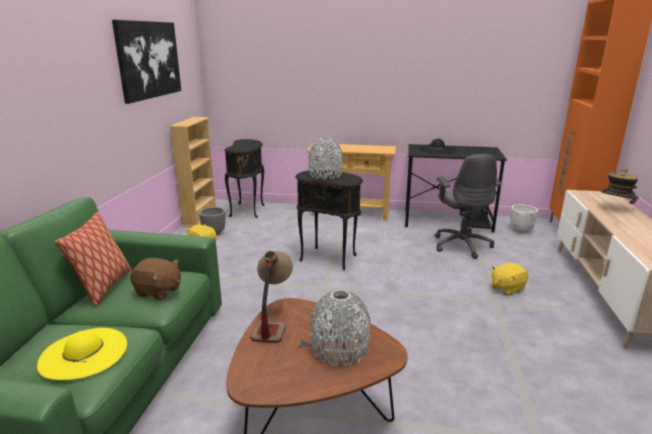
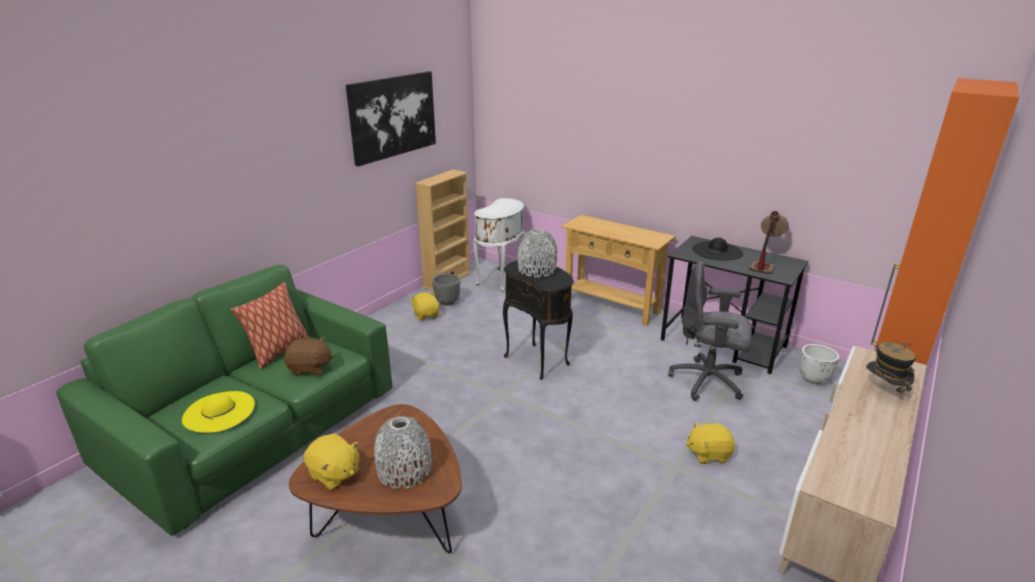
camera: 25 degrees right, 5 degrees up
(158, 292) = (310, 368): brown plush toy -> brown plush toy turned 45 degrees counterclockwise
(249, 211) = (501, 280): black side table -> white side table
(272, 322) = (374, 426): table lamp -> table lamp (764, 264)
(274, 373) = (334, 474): none -> yellow plush toy
(461, 245) = (708, 382): grey office chair -> grey office chair turned 90 degrees clockwise

